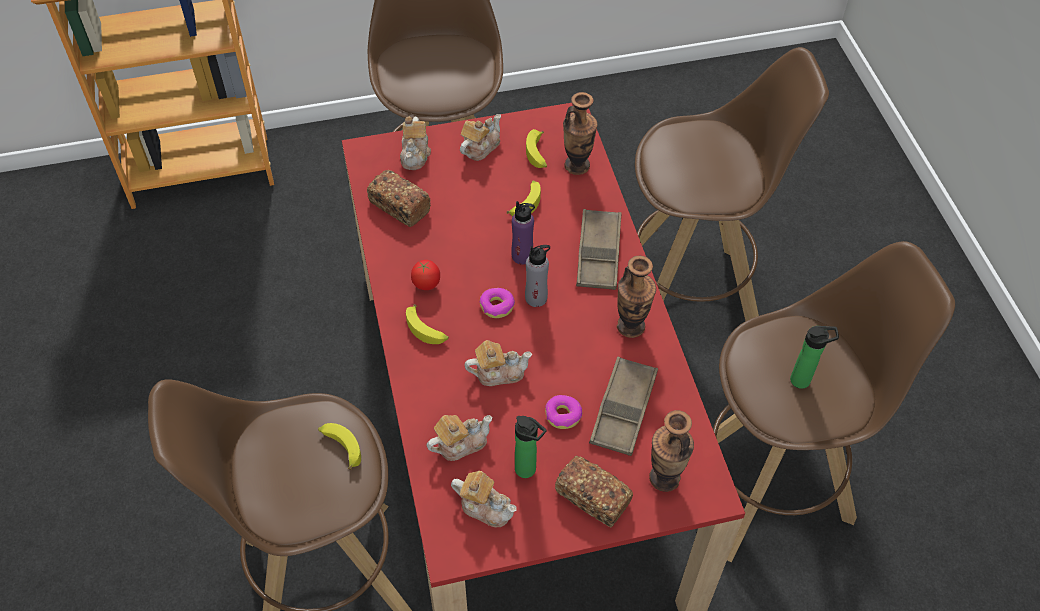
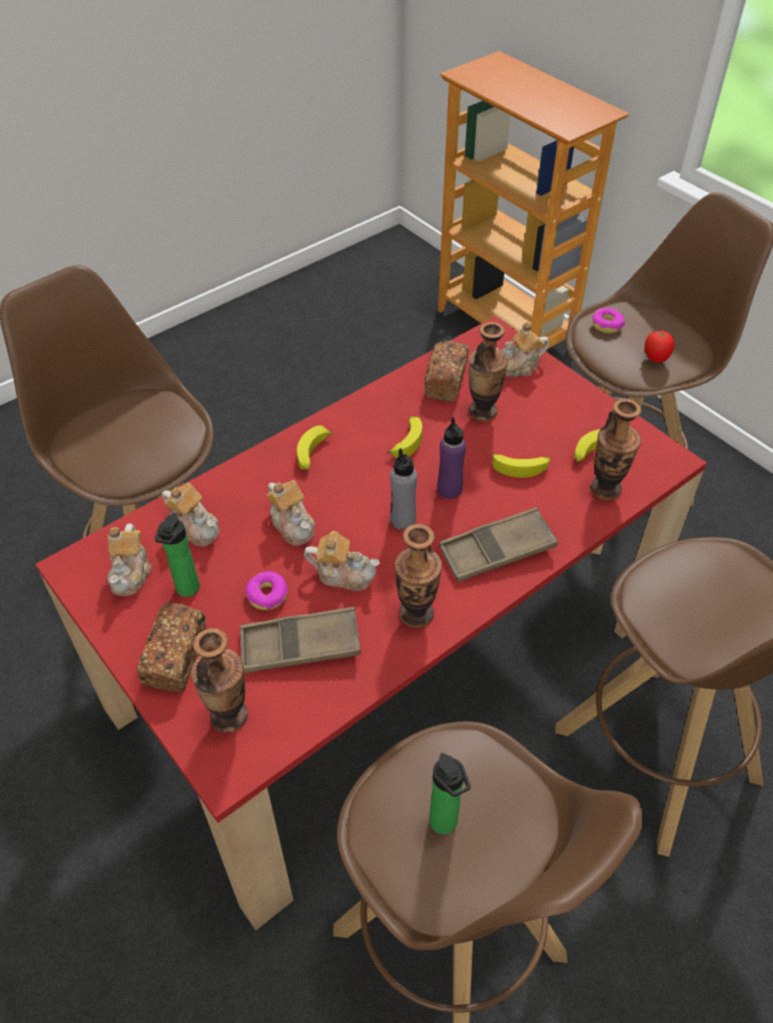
camera: 65 degrees right, 5 degrees down
(340, 447) = (156, 449): banana -> banana (407, 441)
(426, 285) = (365, 434): tomato -> tomato (656, 359)
(451, 199) = (483, 411): none -> vase
(480, 147) = (565, 406): teapot -> teapot (343, 574)
(497, 306) = (373, 494): donut -> donut (607, 325)

